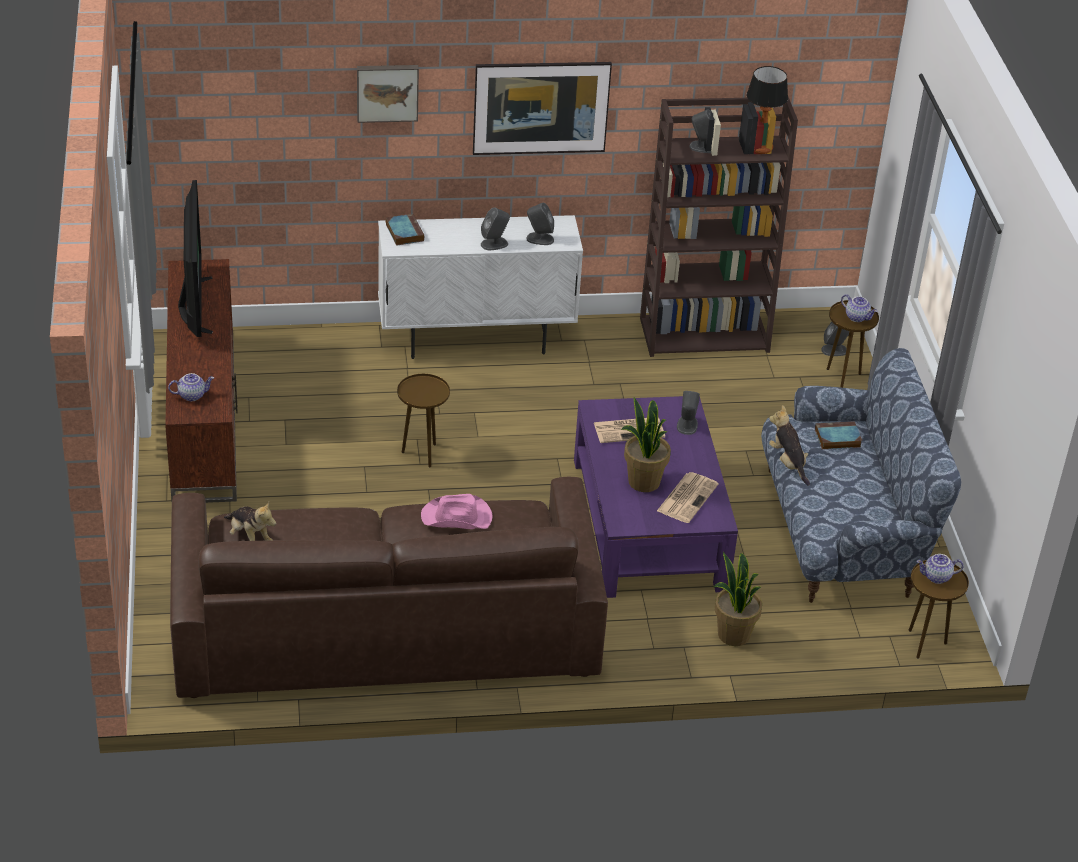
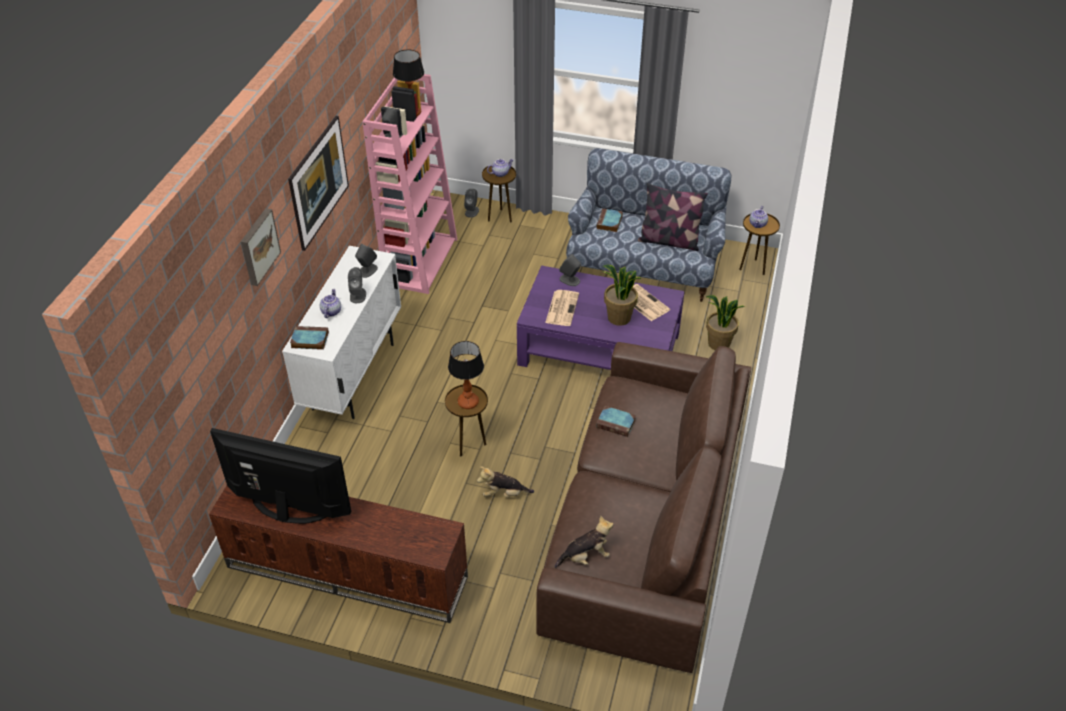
camera: 65 degrees left, 5 degrees up
(192, 395) = (414, 542): teapot -> teapot (331, 311)
(421, 394) = (468, 402): none -> table lamp
(457, 517) = (616, 423): pink hat -> book
(705, 334) = (420, 261): brown bookcase -> pink bookcase
(788, 463) = (623, 250): plush toy -> plush toy (504, 494)
(839, 501) = (669, 241): none -> pillow

